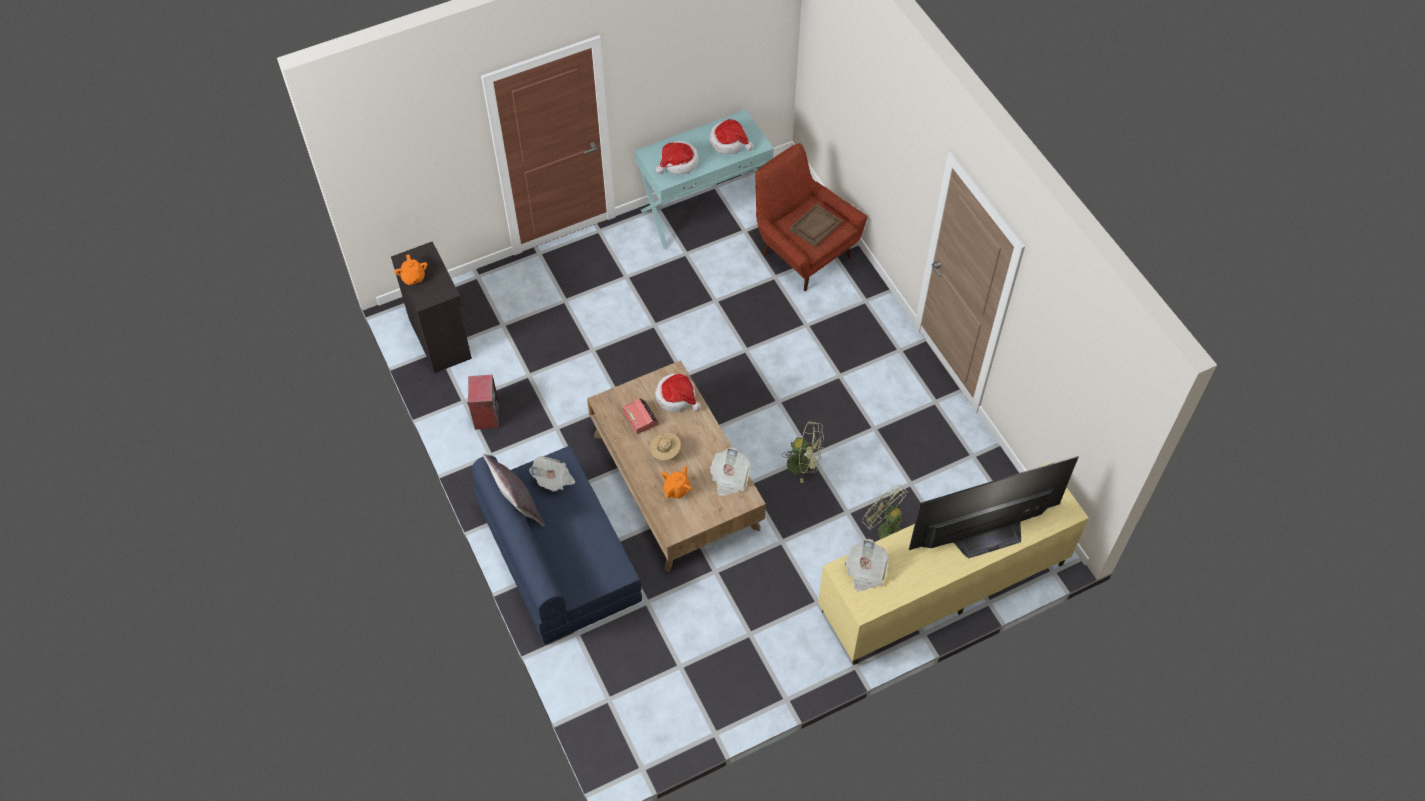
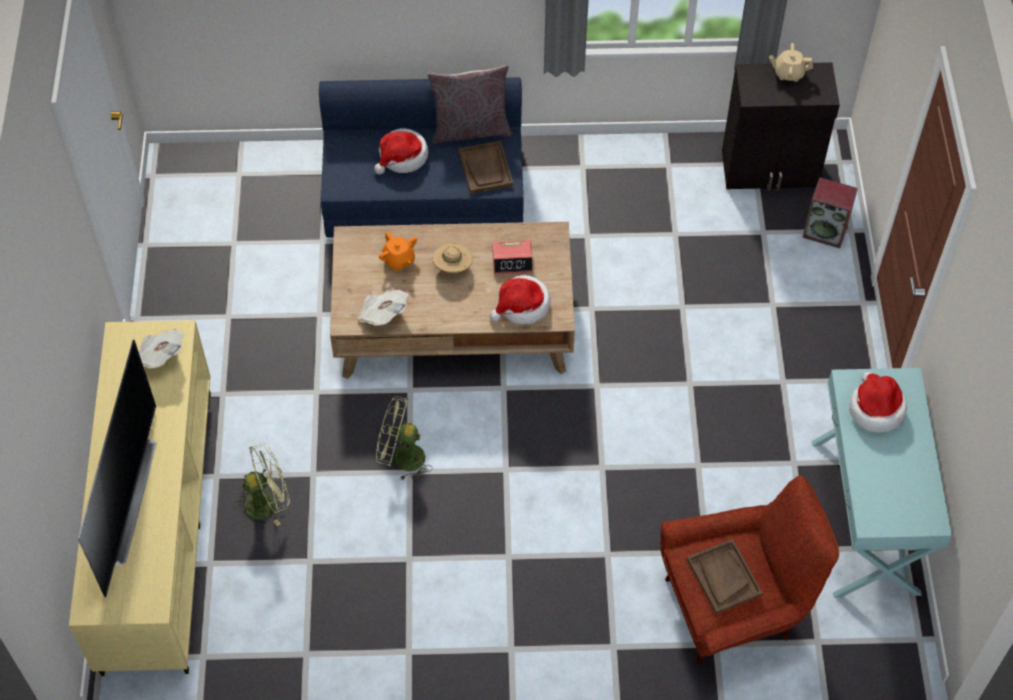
camera: 115 degrees right, 0 degrees up
(413, 278) = (788, 73): orange teapot -> beige teapot
(486, 415) = (638, 179): speaker -> speaker (825, 231)
(553, 480) = (485, 169): newspaper -> brown tray
(729, 142) = (891, 485): hat -> hat (402, 157)
(804, 464) = (402, 458): green fan -> green fan turned 60 degrees clockwise

